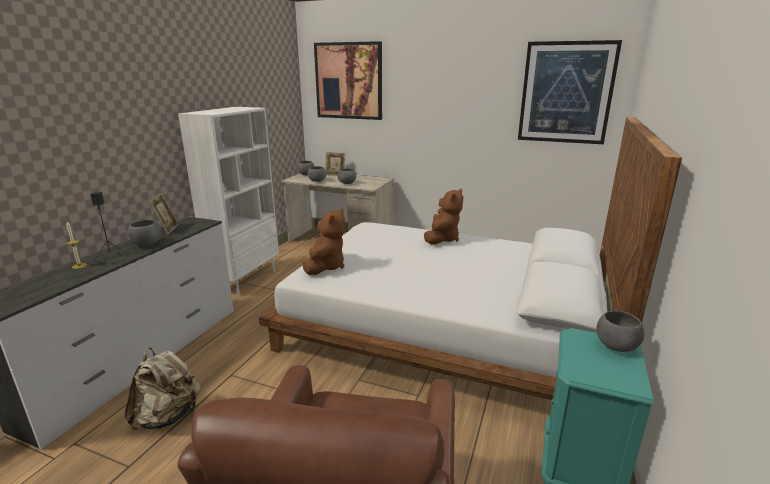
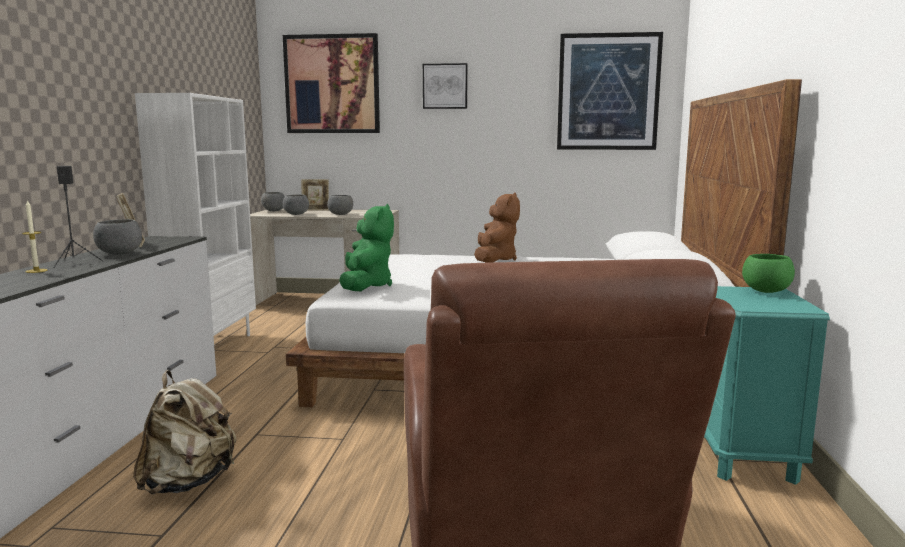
camera: 15 degrees left, 10 degrees down
(325, 266) = (366, 286): brown plush toy -> green plush toy
(431, 84) = (445, 86): none -> picture
(616, 346) = (766, 291): grey bowl -> green bowl

